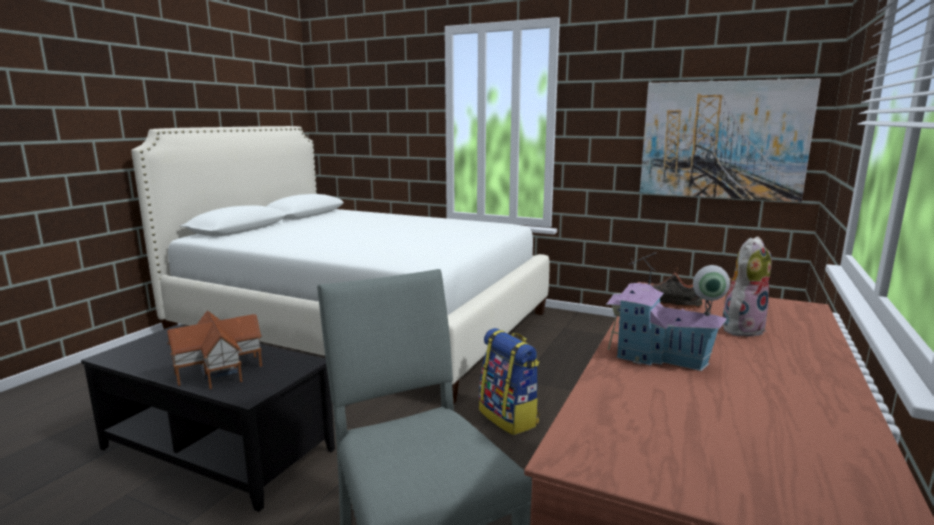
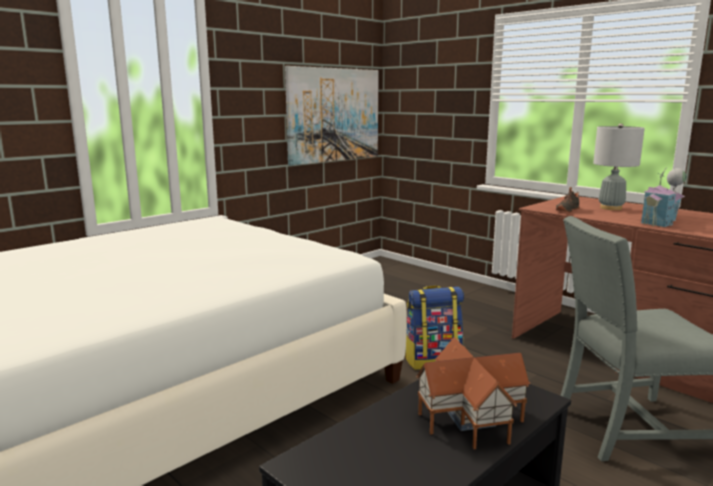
camera: 70 degrees left, 0 degrees up
(741, 328) = (611, 208): plush toy -> grey table lamp

